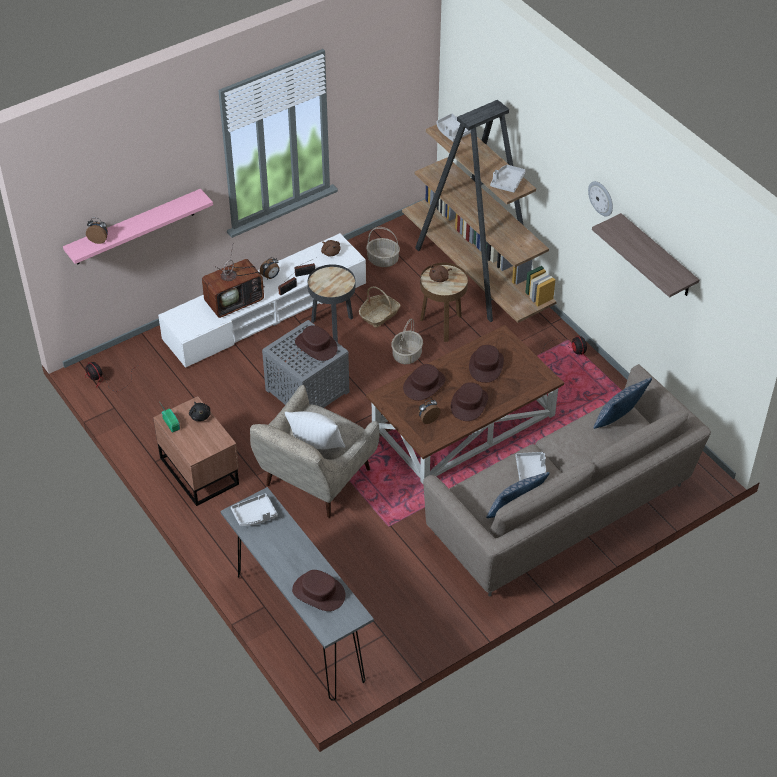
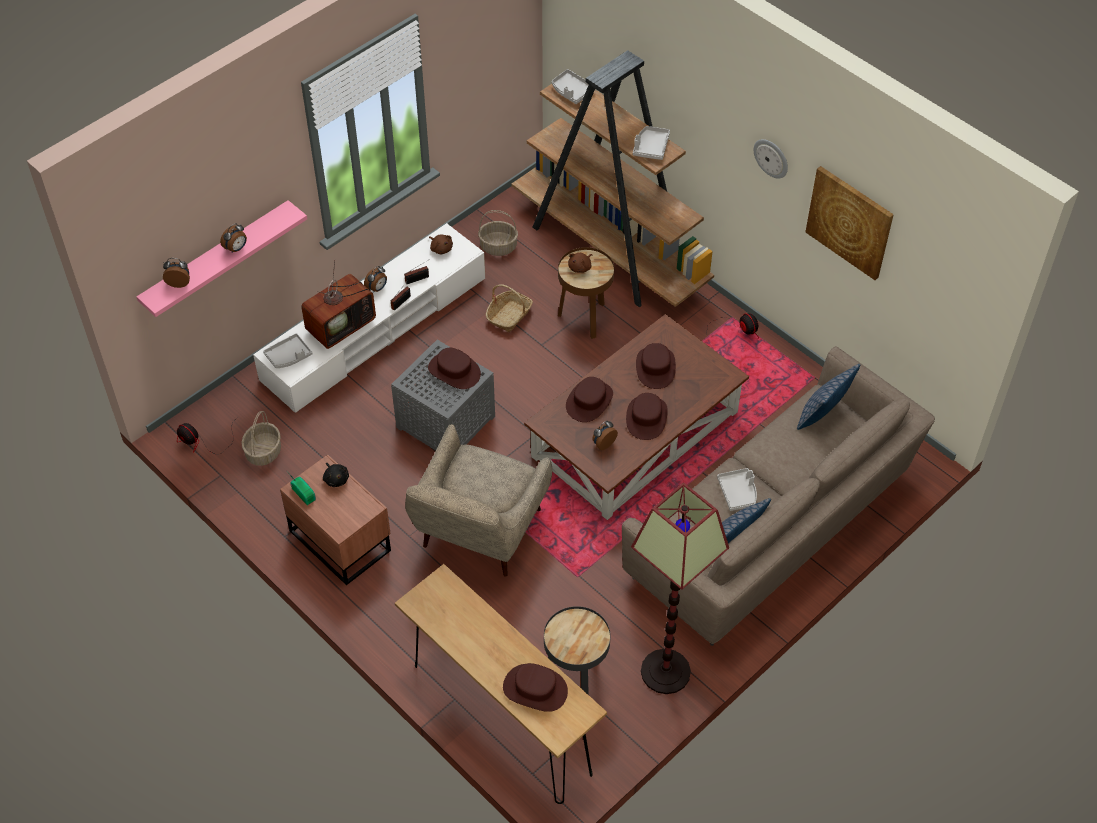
camera: 10 degrees left, 5 degrees up
(150, 220) = (236, 248): none -> alarm clock
(255, 515) = (437, 602): grey tray -> grey tray (289, 356)
(299, 627) = (501, 719): grey console table -> brown console table
(316, 445) = (481, 496): white pillow -> none
(333, 327) = (458, 338): black side table -> black side table (575, 679)
(407, 354) = (551, 360): basket -> basket (263, 452)
(445, 611) = (665, 672): none -> floor lamp
(657, 257) = (849, 222): shelf -> picture

